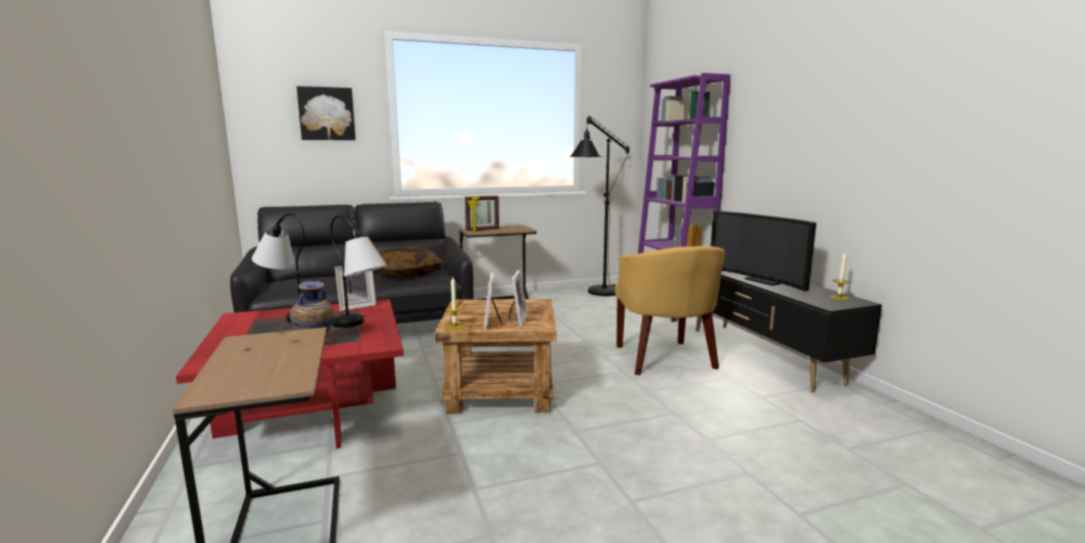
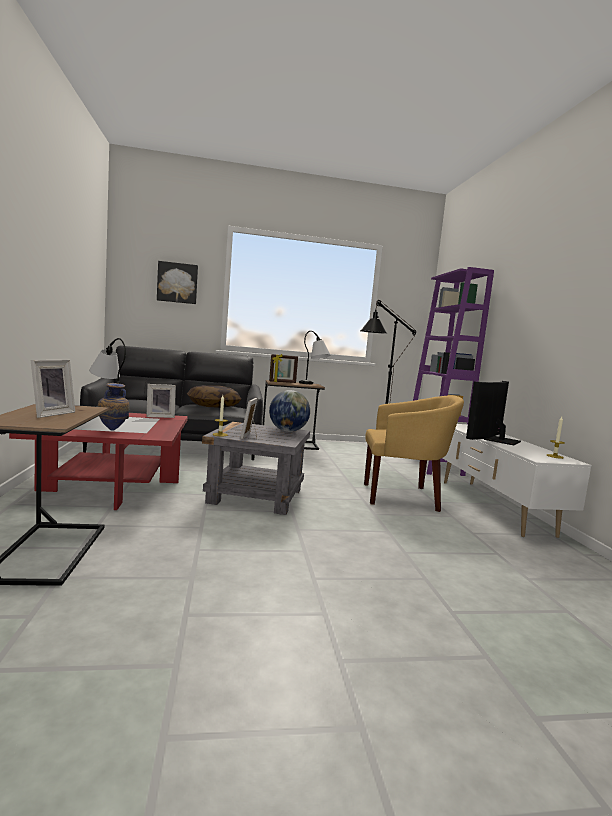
camera: 10 degrees right, 5 degrees down
(360, 327) = (153, 426): table lamp -> table lamp (312, 384)
(499, 390) = (255, 495): brown side table -> grey side table
(516, 319) = (270, 437): picture frame -> picture frame (50, 414)
(528, 304) = (288, 431): none -> globe
(664, 359) = (403, 497): yellow armchair -> yellow armchair turned 90 degrees counterclockwise
(761, 355) = (492, 506): black tv stand -> white tv stand
(763, 281) = (496, 439): television -> television turned 60 degrees clockwise

